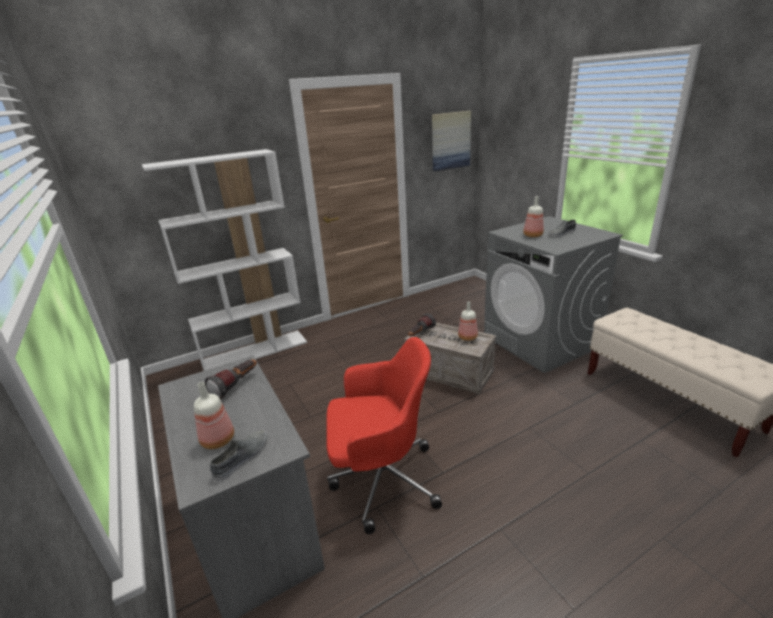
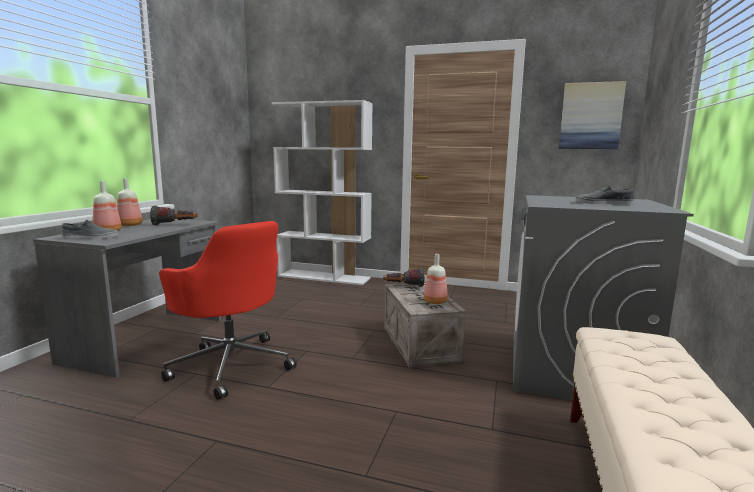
camera: 45 degrees right, 15 degrees down
(532, 235) = (559, 200): bottle -> bottle (129, 225)

